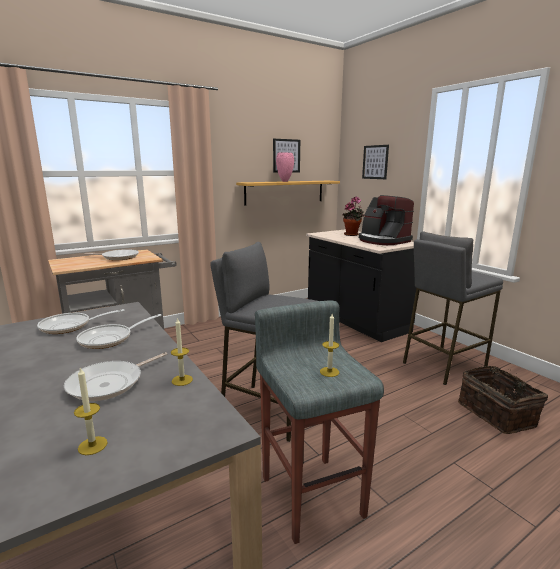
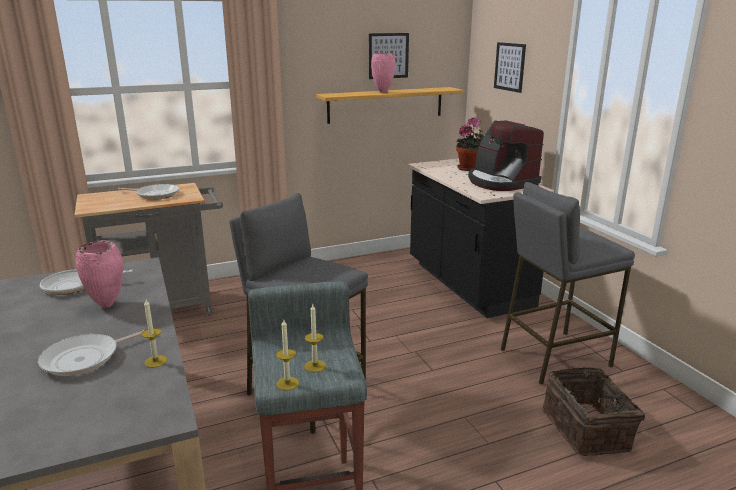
camera: 10 degrees right, 5 degrees up
(92, 445) = (44, 420): candle -> candle (287, 383)
(110, 339) = (108, 305): frying pan -> pink vase

